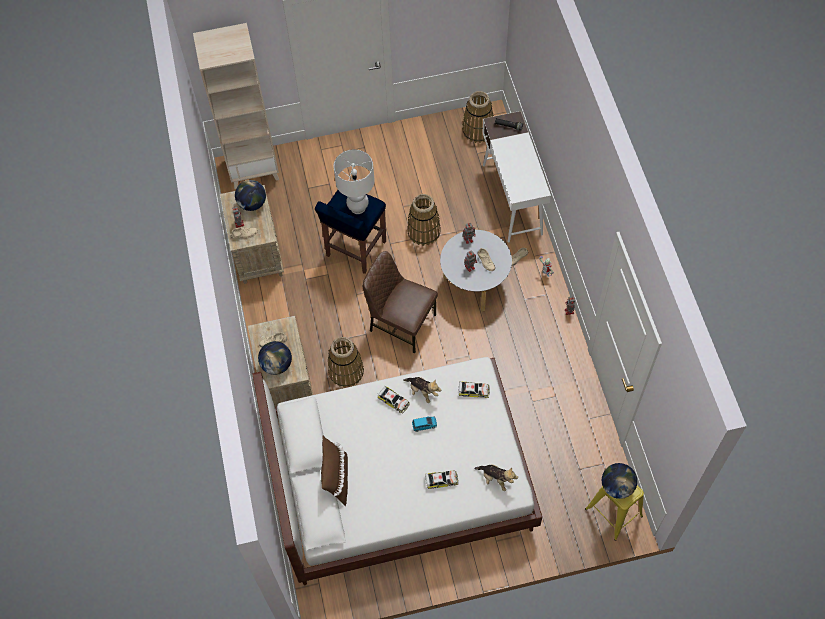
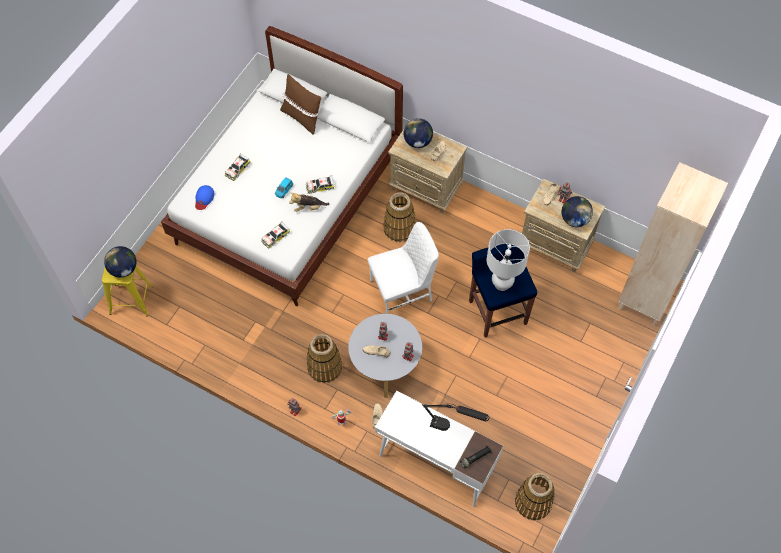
camera: 130 degrees right, 0 degrees up
(401, 323) = (402, 291): brown chair -> white chair
(424, 231) = (467, 371): basket -> basket (324, 367)
(496, 479) = (204, 198): plush toy -> blue cap
(501, 153) = (452, 427): none -> black table lamp

